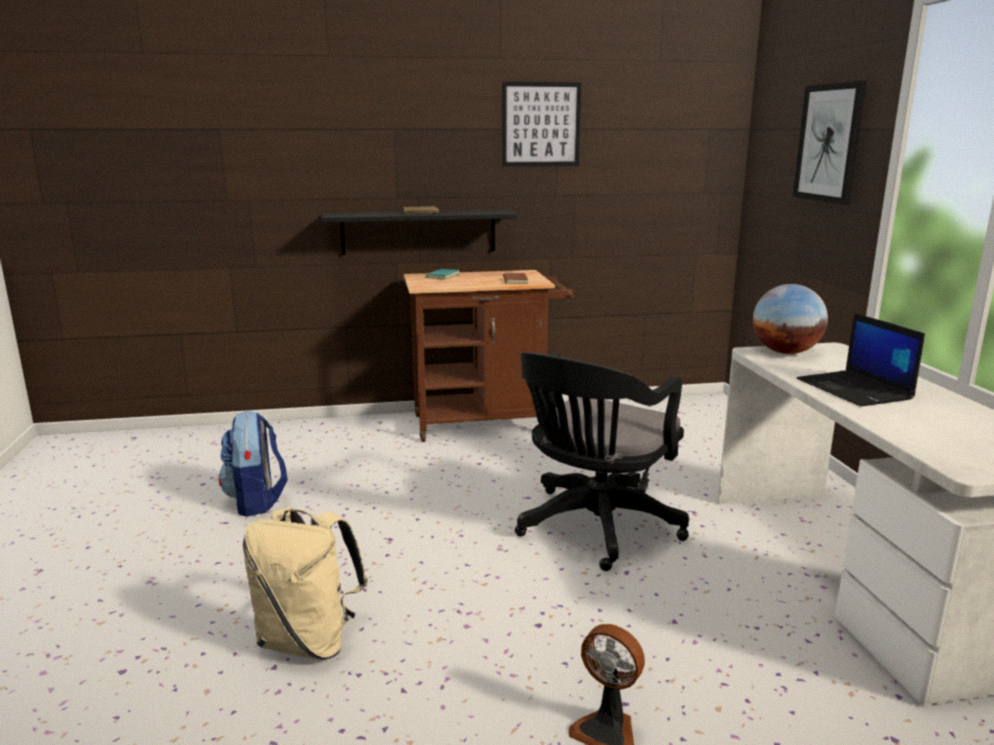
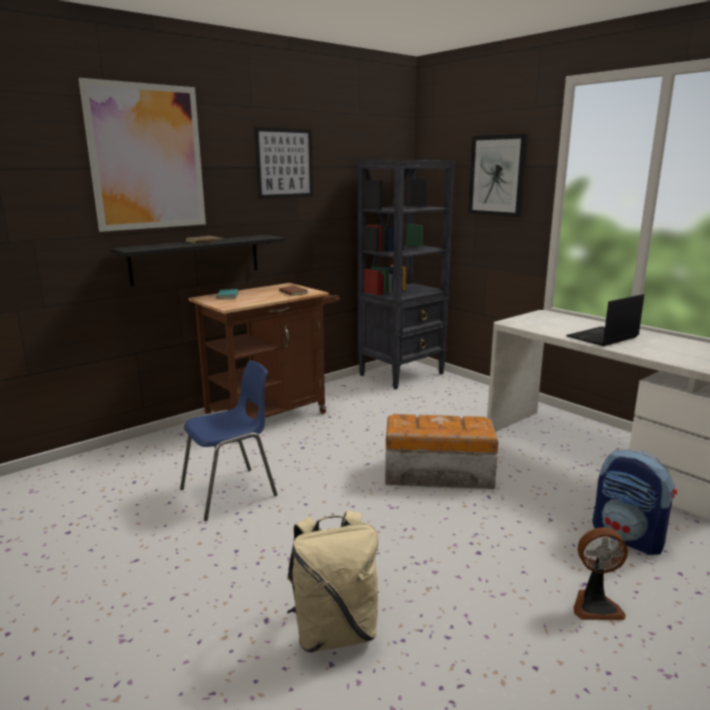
camera: 30 degrees left, 0 degrees up
(256, 501) = (145, 532): backpack -> backpack (628, 537)
(363, 488) = (231, 492): none -> blue chair
(368, 118) = (147, 157): none -> picture
(594, 529) = (436, 473): black office chair -> storage box
(690, 409) = (402, 374): none -> black bookcase
(785, 352) = (527, 320): globe -> none
(855, 389) = (602, 337): laptop -> laptop turned 105 degrees clockwise

